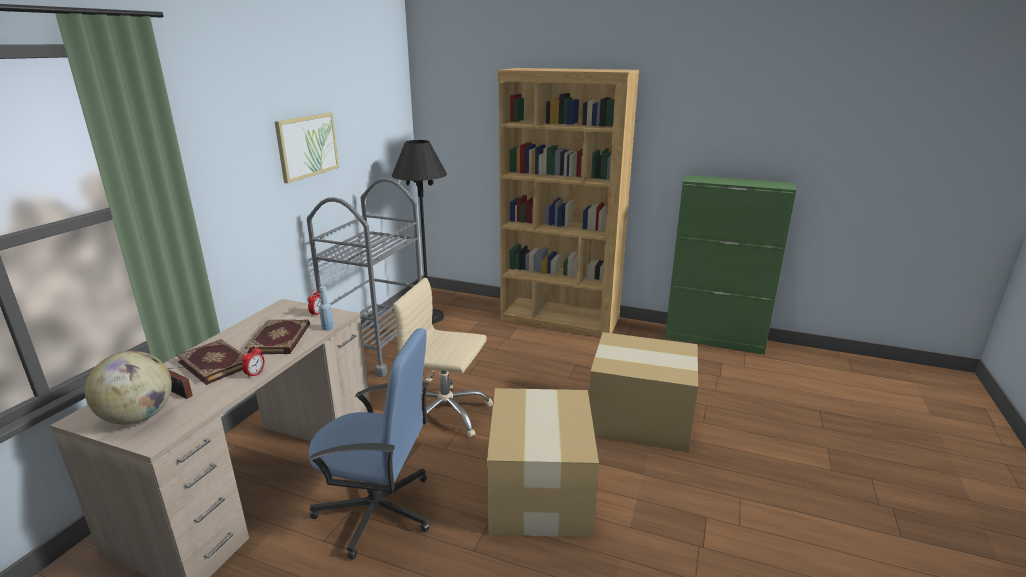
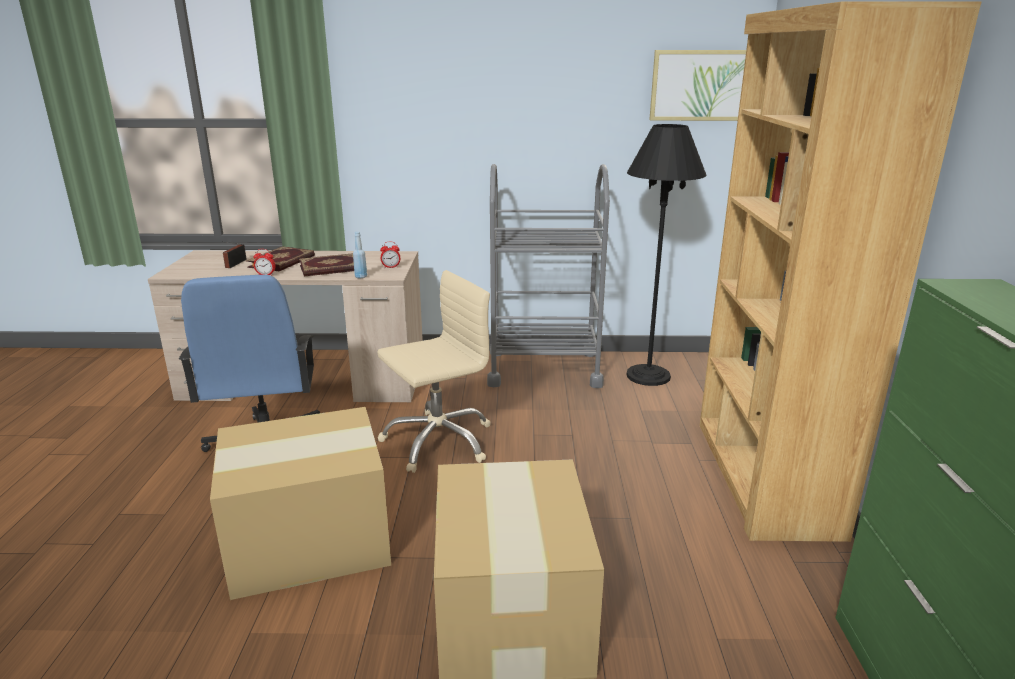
camera: 70 degrees right, 0 degrees up
(139, 417) = (200, 264): globe -> none
(307, 146) = (520, 106): picture -> picture (698, 85)
(445, 414) = (438, 441): beige office chair -> beige office chair turned 60 degrees clockwise

